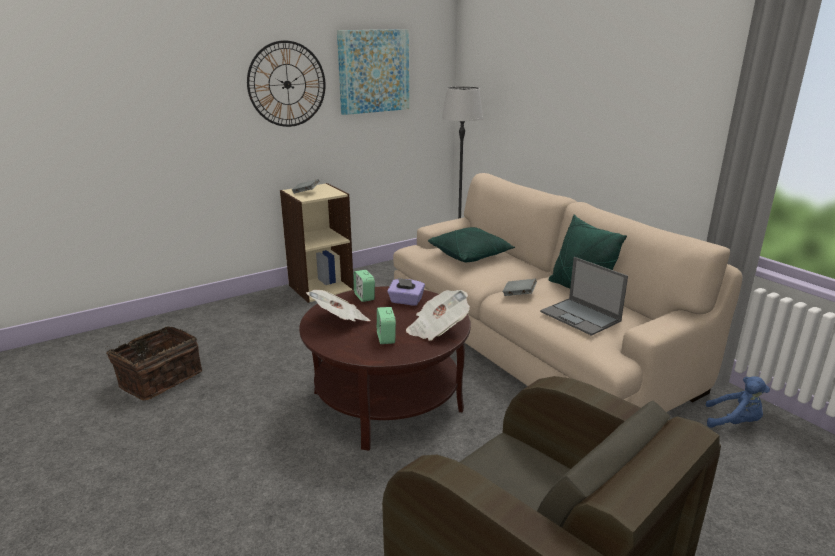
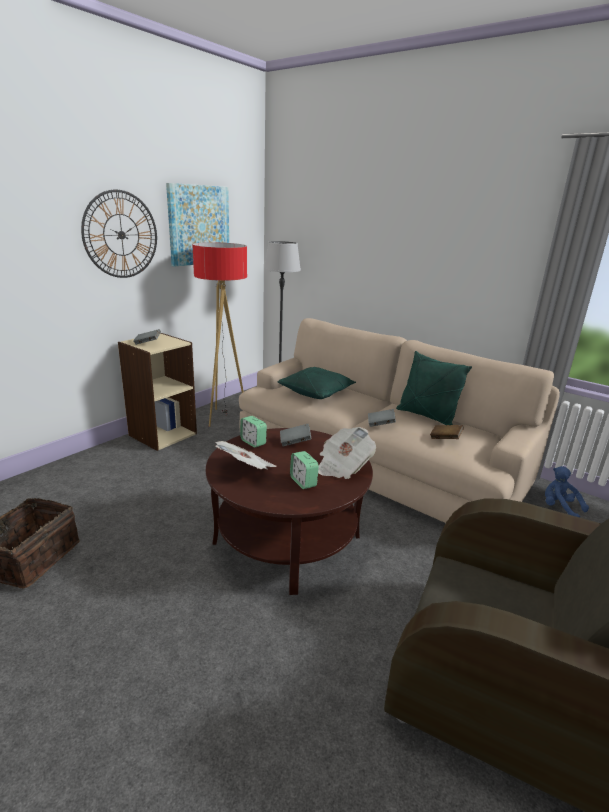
camera: 20 degrees left, 0 degrees up
(390, 278) = (224, 418): none -> floor lamp
(406, 301) = (295, 442): purple tissue box -> grey book
(581, 317) = (445, 438): laptop -> brown book
(734, 422) = (559, 508): blue plush toy -> blue plush toy turned 135 degrees counterclockwise

